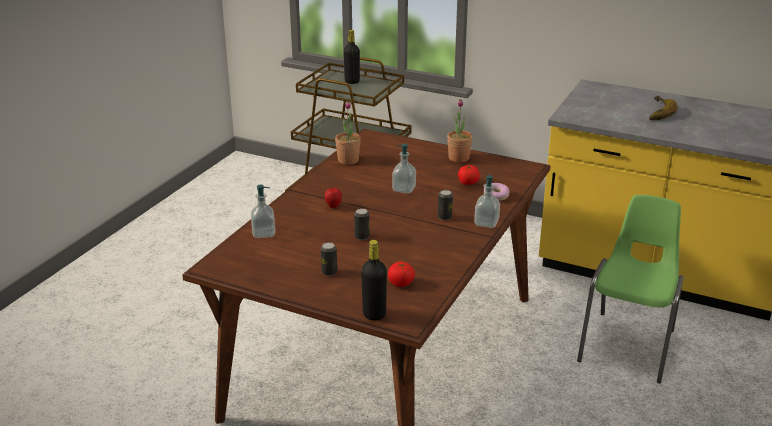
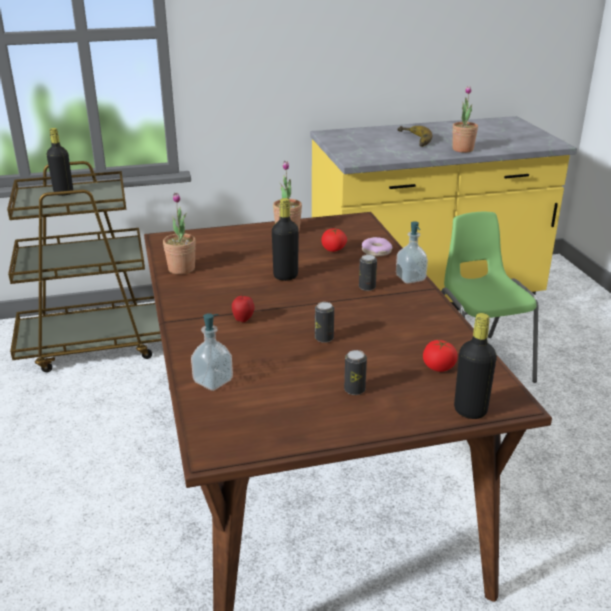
camera: 40 degrees left, 0 degrees up
(404, 189) = (285, 276): soap dispenser -> black bottle
(685, 134) = (462, 149): none -> potted plant

